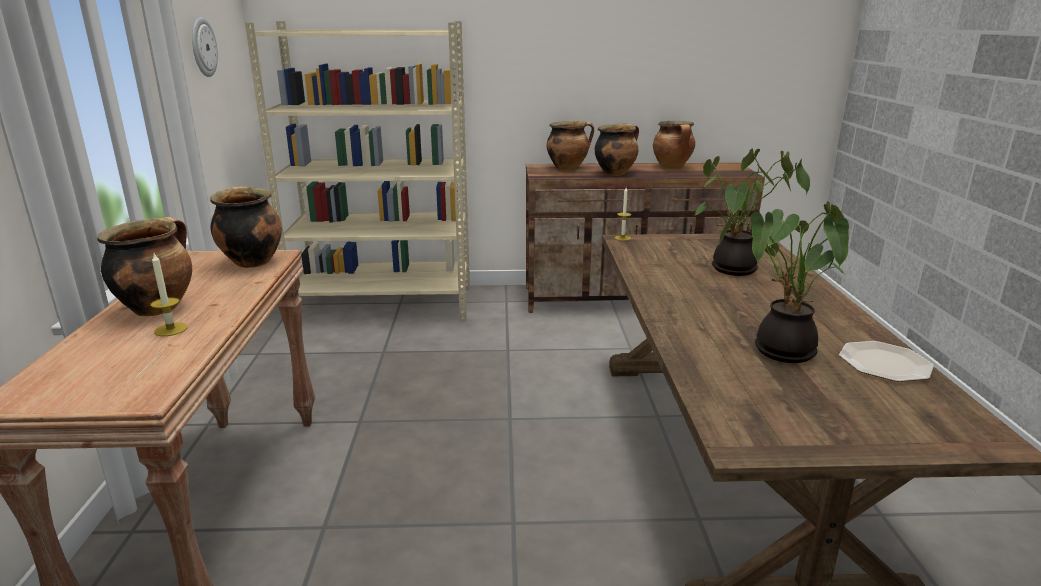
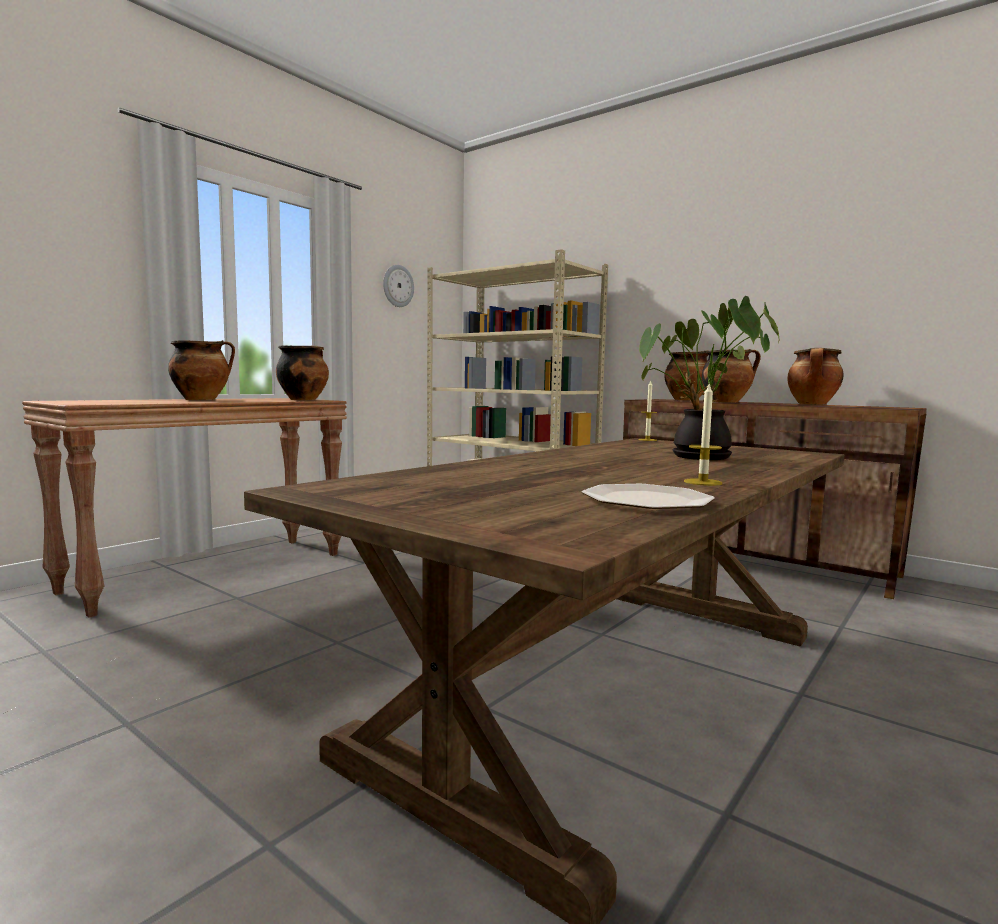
camera: 40 degrees right, 15 degrees down
(171, 329) = (176, 401): candle -> candle (702, 482)
(778, 350) = (551, 479): potted plant -> none

